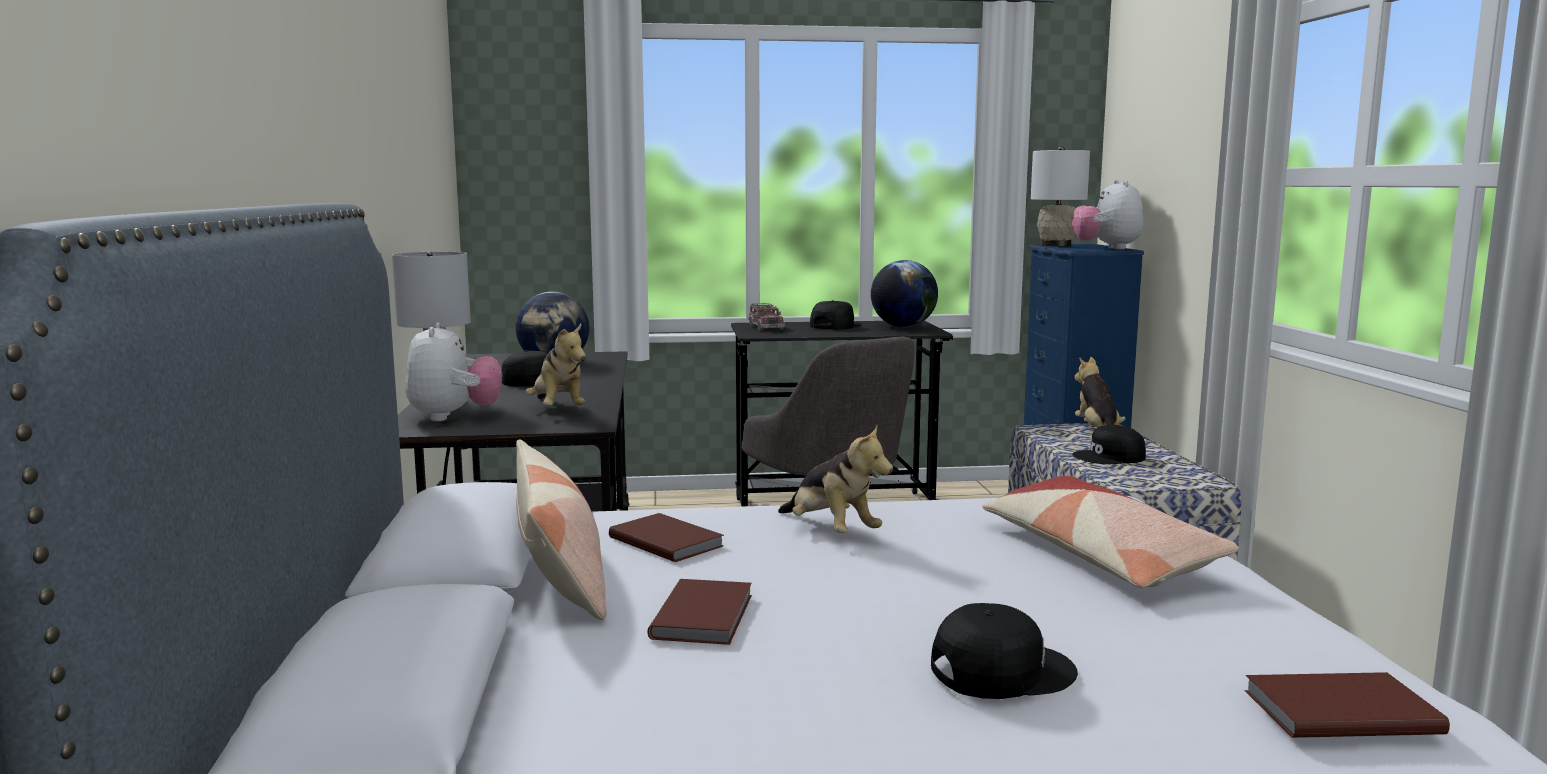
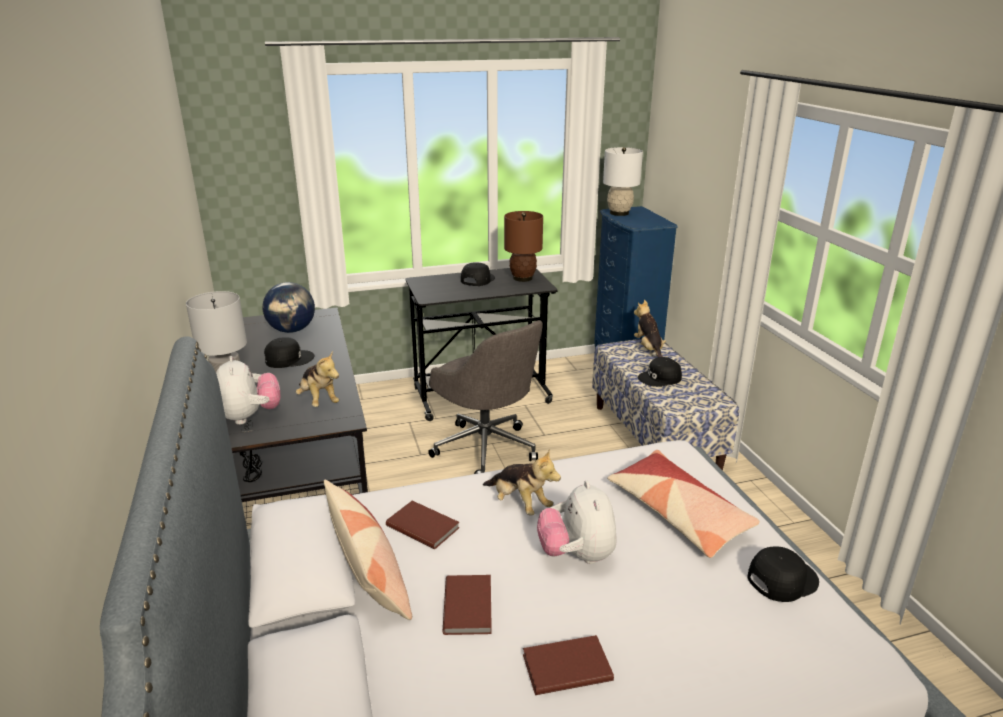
camera: 10 degrees left, 15 degrees up
(766, 327) = (431, 285): toy truck -> none
(903, 326) = (522, 278): globe -> brown table lamp
(1000, 670) = (646, 642): black cap -> black cap (781, 579)
(1107, 248) = (653, 221): plush toy -> plush toy (576, 555)
(1337, 710) = (820, 656): brown book -> brown book (565, 666)

